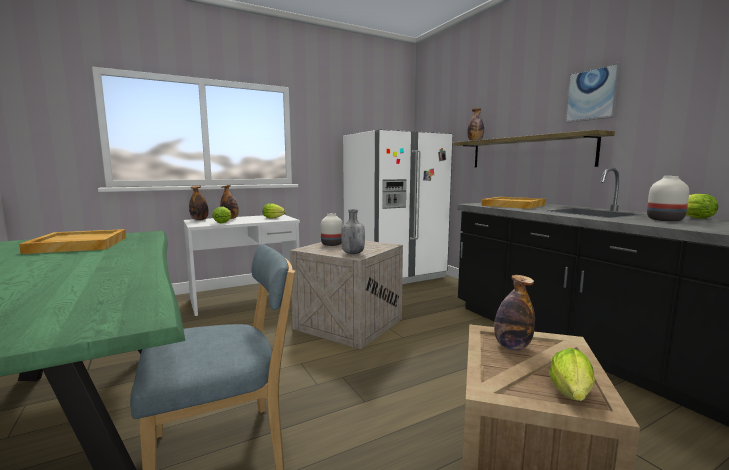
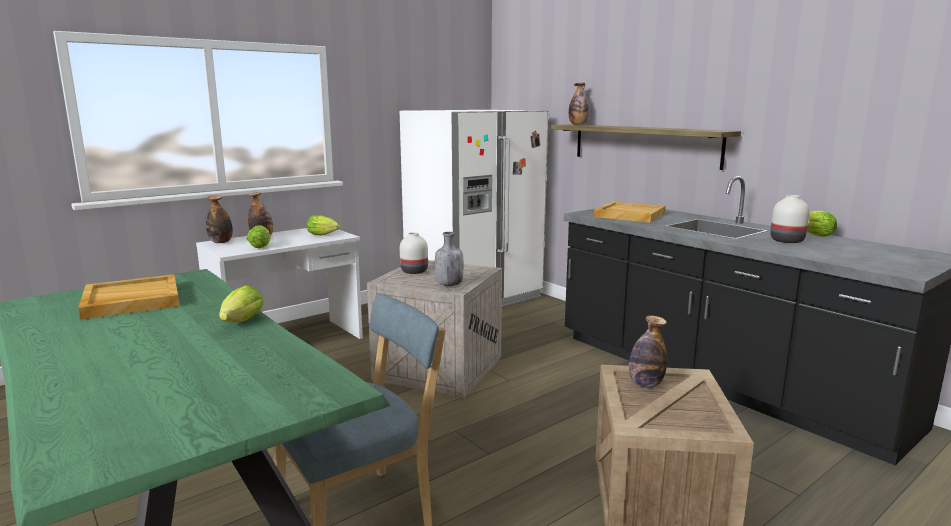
camera: 10 degrees left, 5 degrees up
(571, 396) = (701, 424): lettuce -> lettuce (240, 323)
(592, 94) = (717, 85): picture -> none

